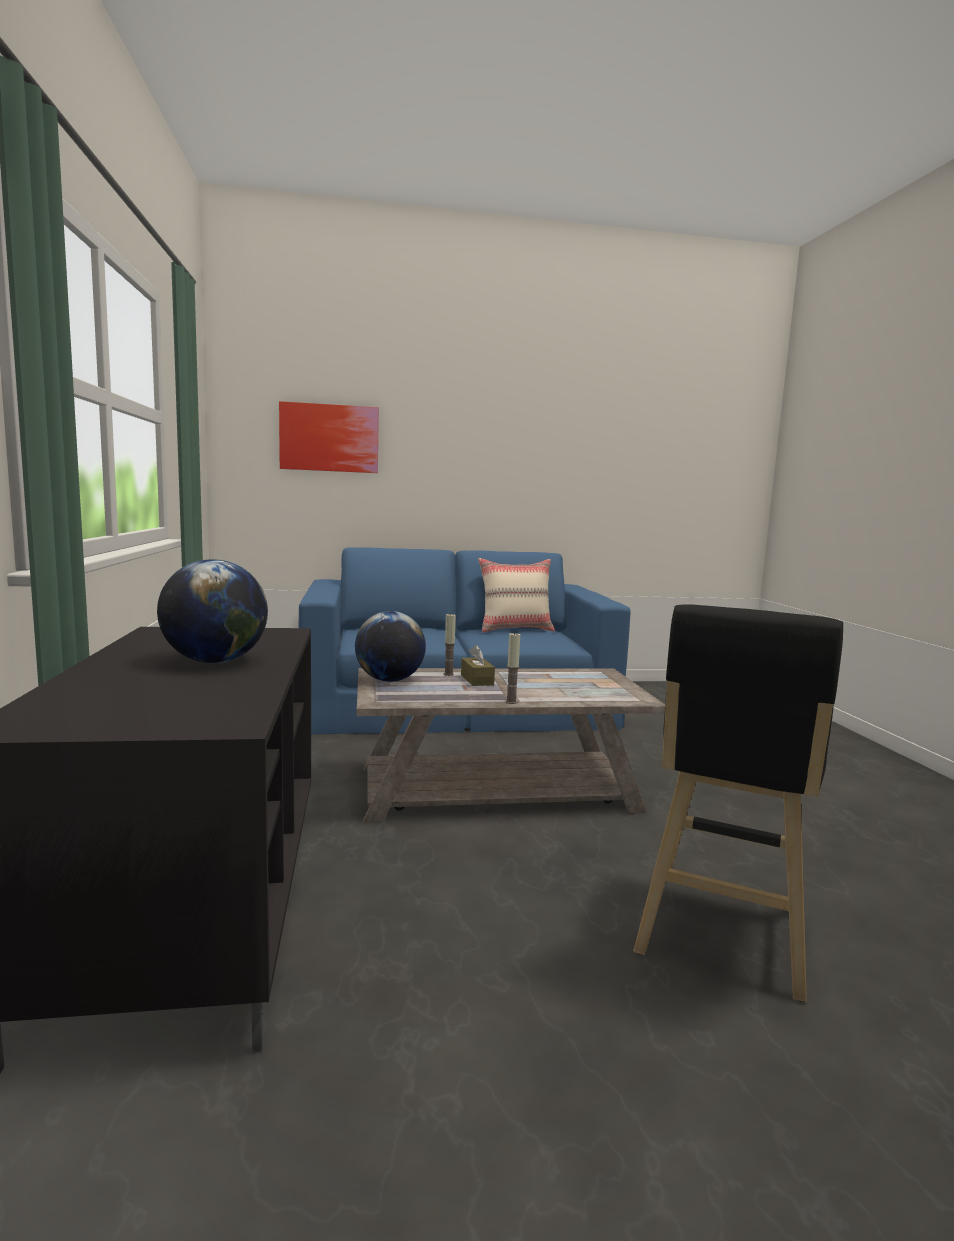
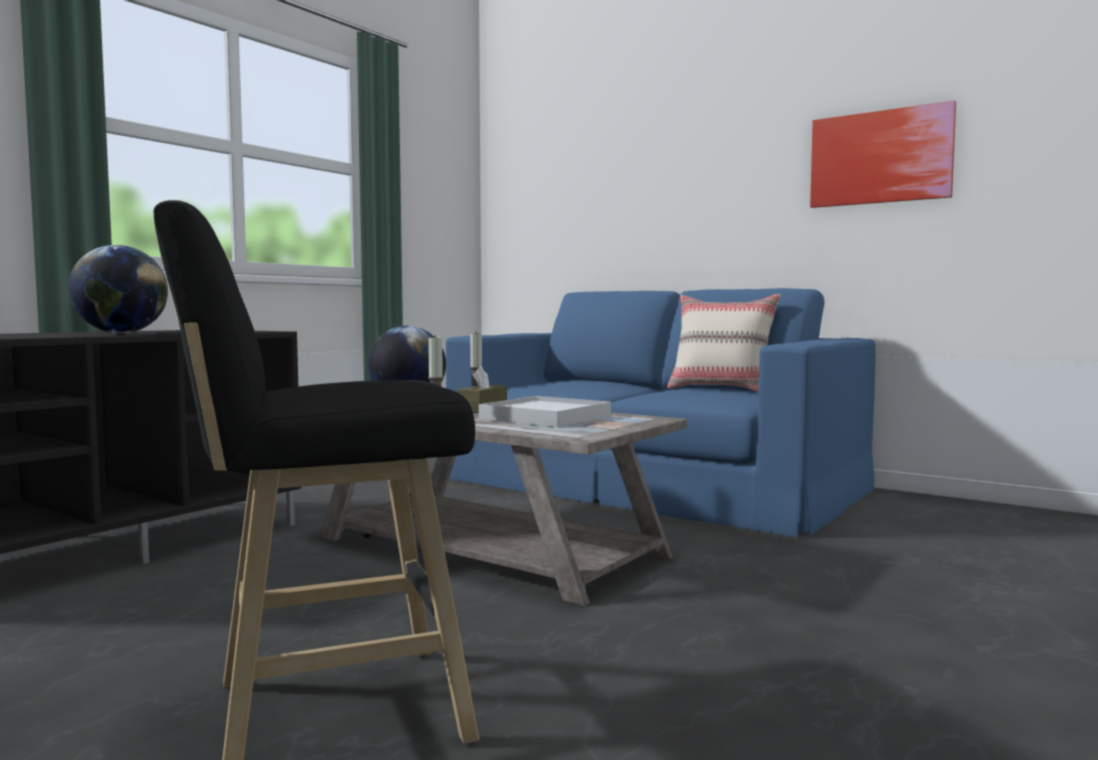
camera: 45 degrees right, 5 degrees down
(329, 438) = (577, 178): picture -> picture (880, 157)
(549, 682) = (545, 417): none -> white tray

